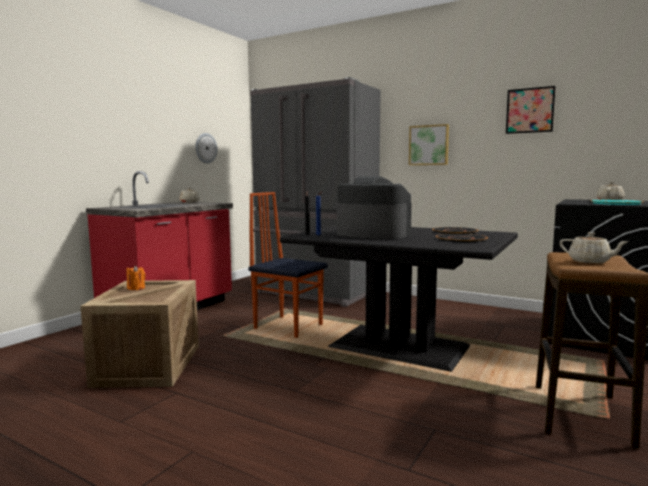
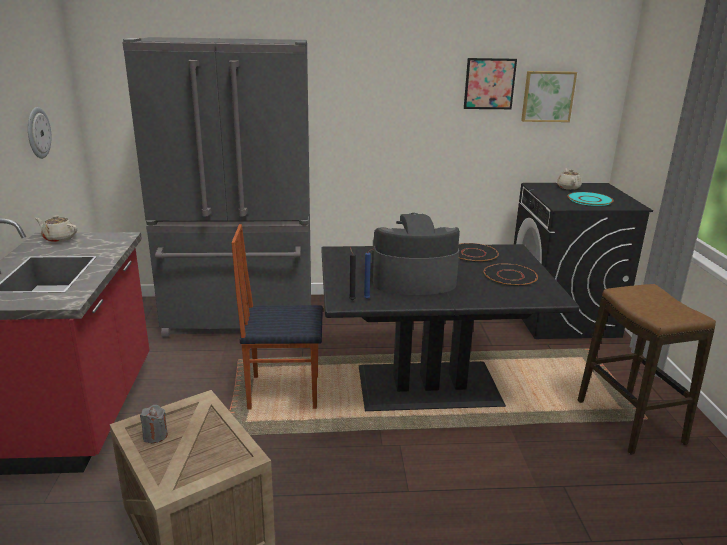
camera: 35 degrees left, 15 degrees up
(136, 288) = (155, 436): orange candle -> grey candle
(429, 145) = (373, 118): picture -> picture (547, 96)
(590, 261) = (656, 304): beige teapot -> none

